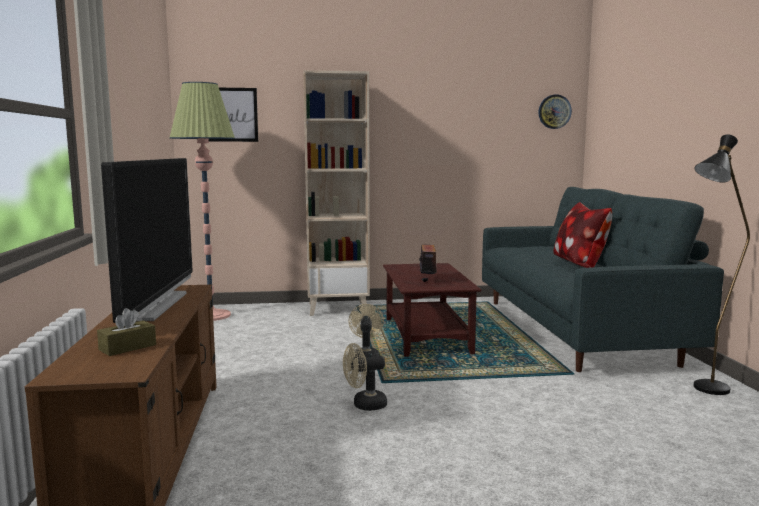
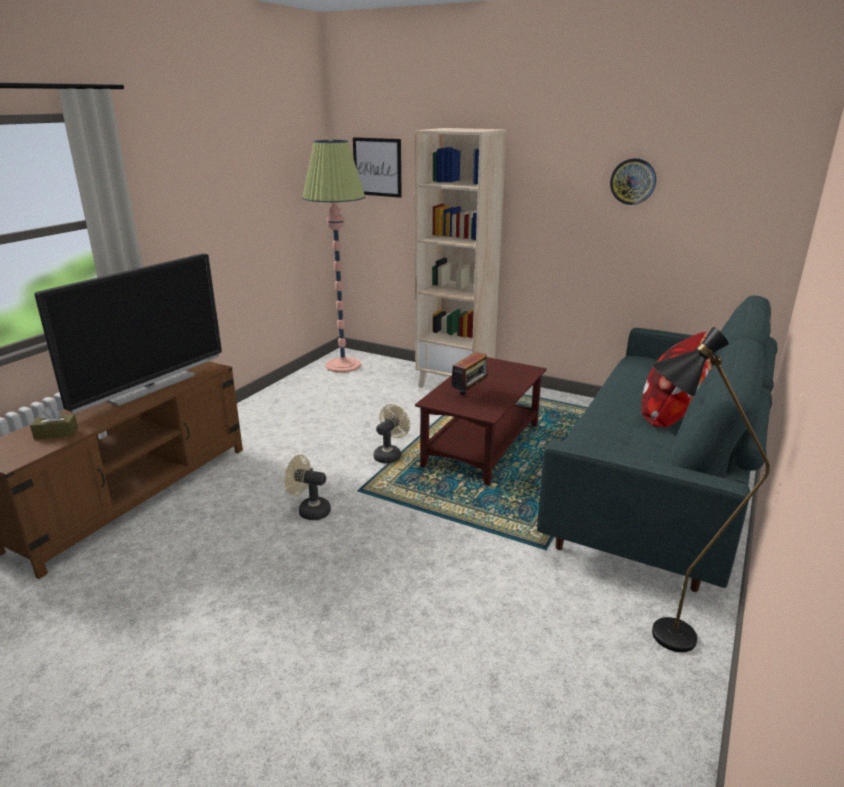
camera: 35 degrees right, 15 degrees up
(554, 111) = (766, 181): wall clock -> wall clock (633, 181)

